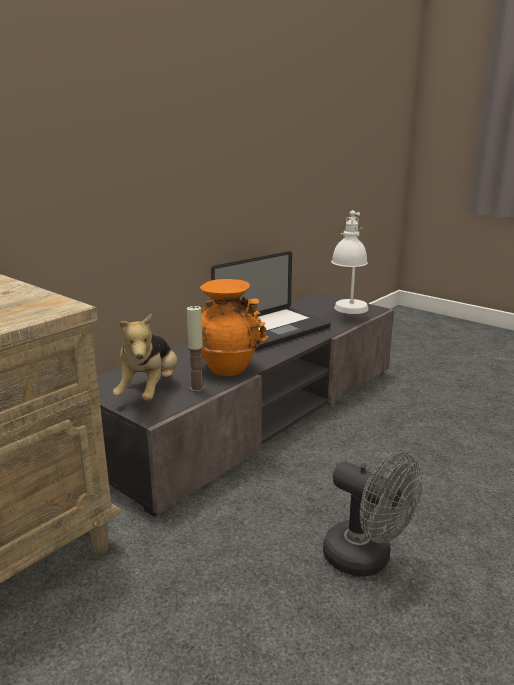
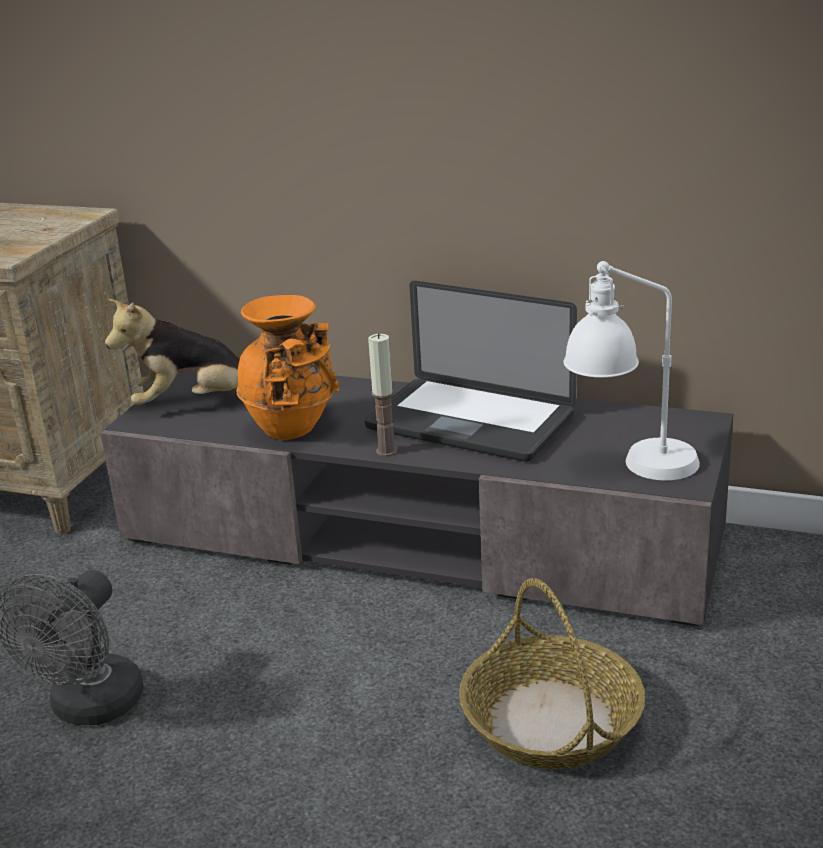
camera: 70 degrees right, 5 degrees up
(197, 388) = (217, 426): candle -> candle (386, 451)
(437, 414) = (552, 722): none -> basket

